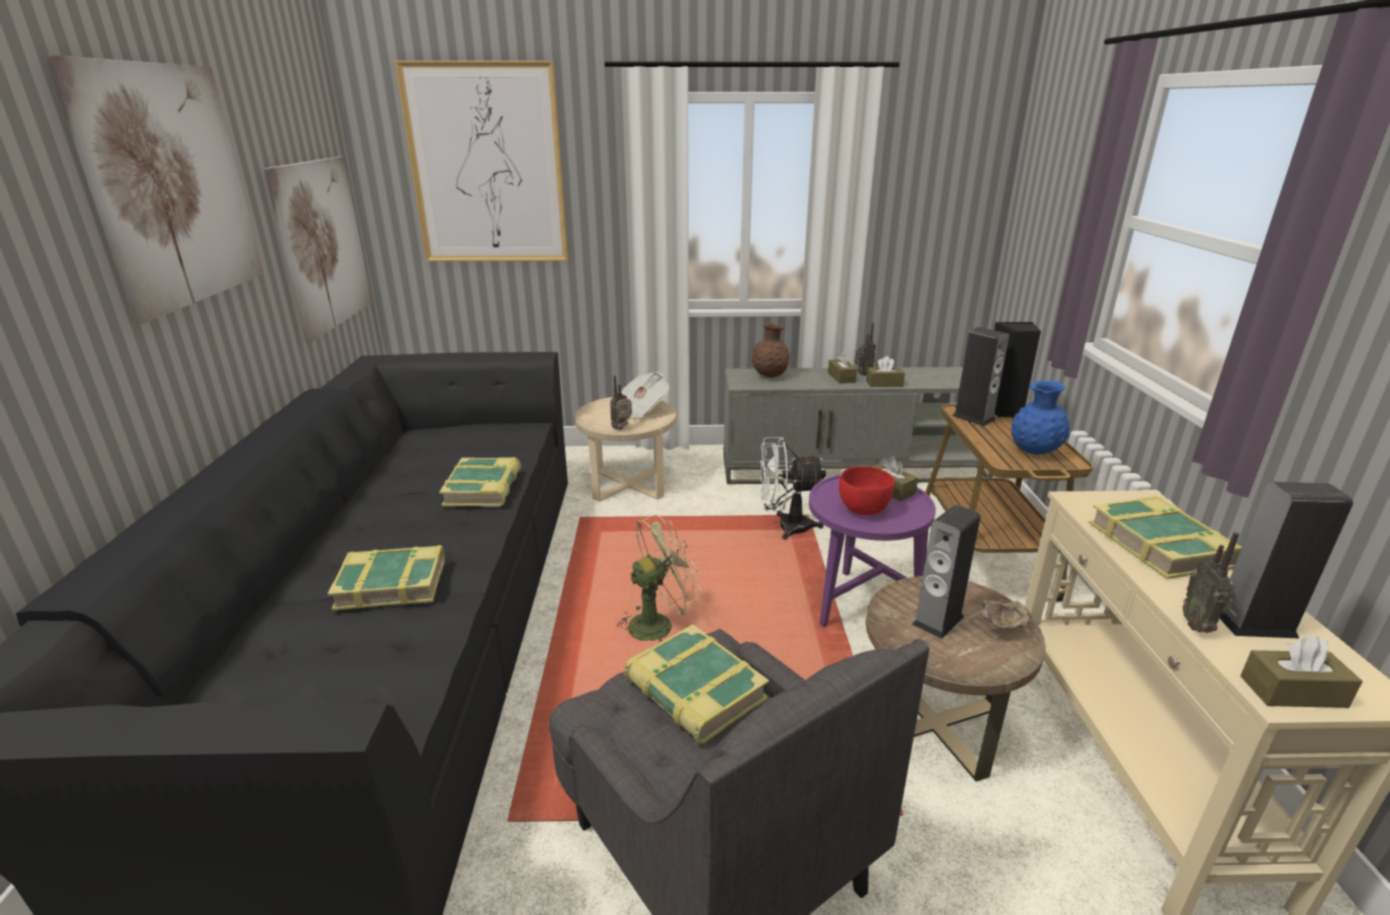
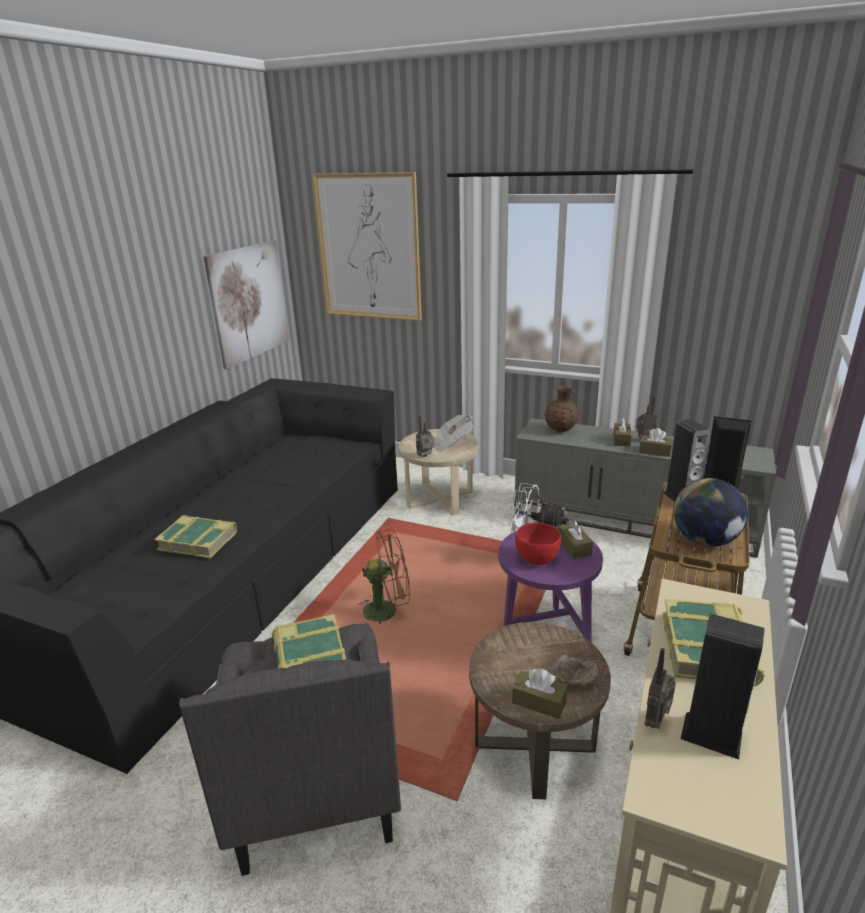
camera: 25 degrees right, 0 degrees up
(172, 186) = (128, 275): picture -> none
(484, 489) = (296, 487): book -> none
(658, 623) = (387, 610): green fan -> brown fan
(938, 620) = (529, 661): speaker -> none
(1034, 452) = (705, 540): blue vase -> globe
(1292, 692) = (674, 796): brown tissue box -> brown tissue box (539, 702)

